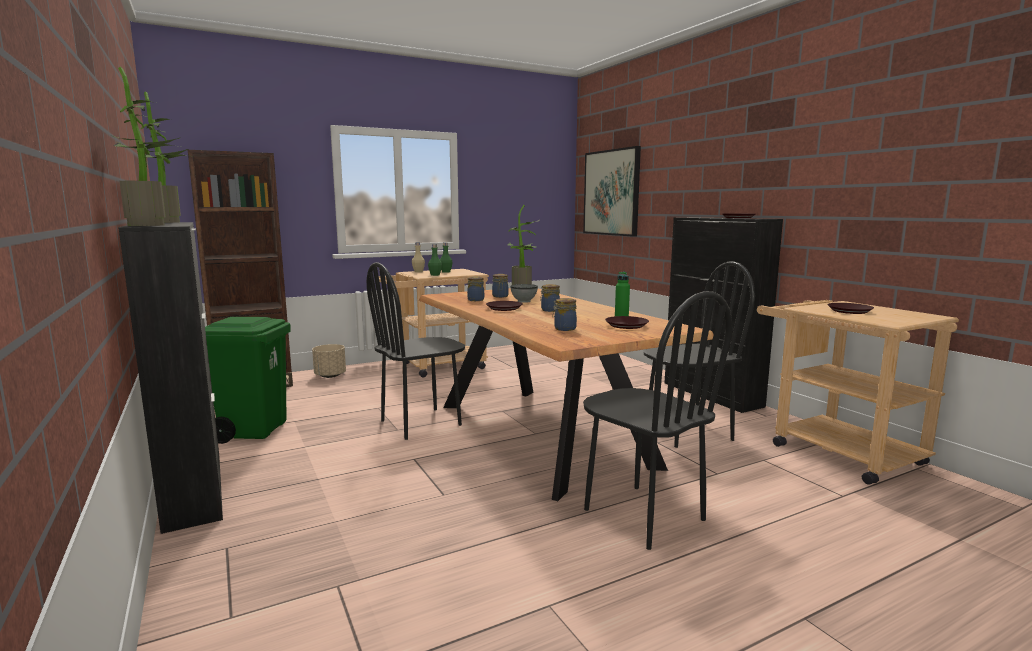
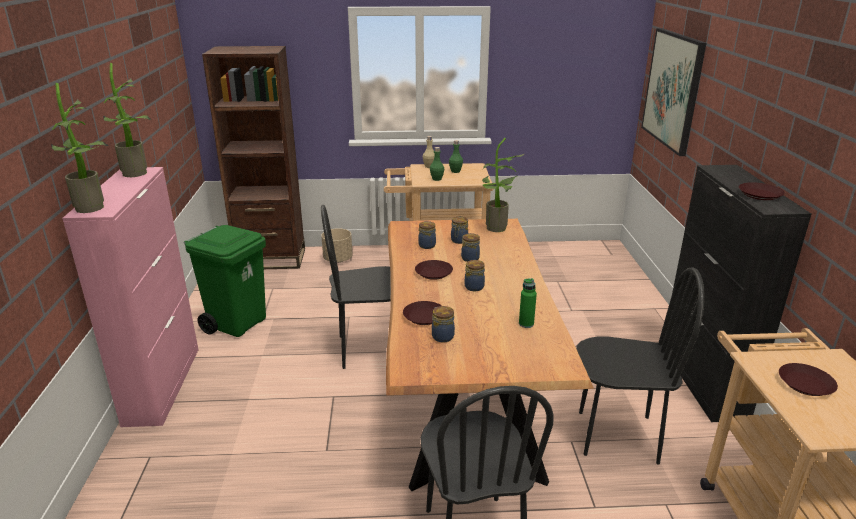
camera: 25 degrees right, 15 degrees up
(194, 489) = (163, 384): black cabinet -> pink cabinet
(523, 301) = (470, 258): grey bowl -> jar
(626, 326) = (511, 345): brown plate -> brown plate (424, 317)

